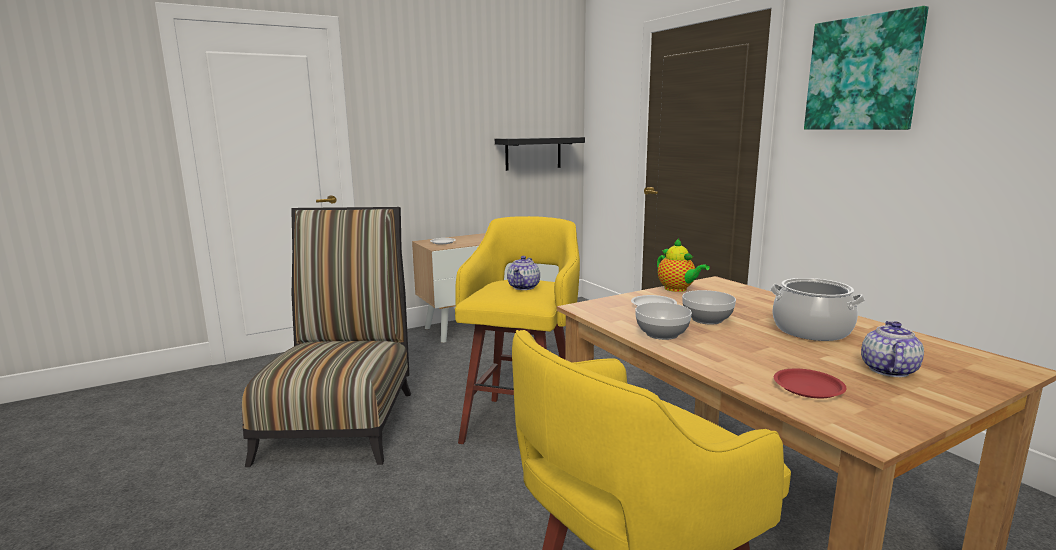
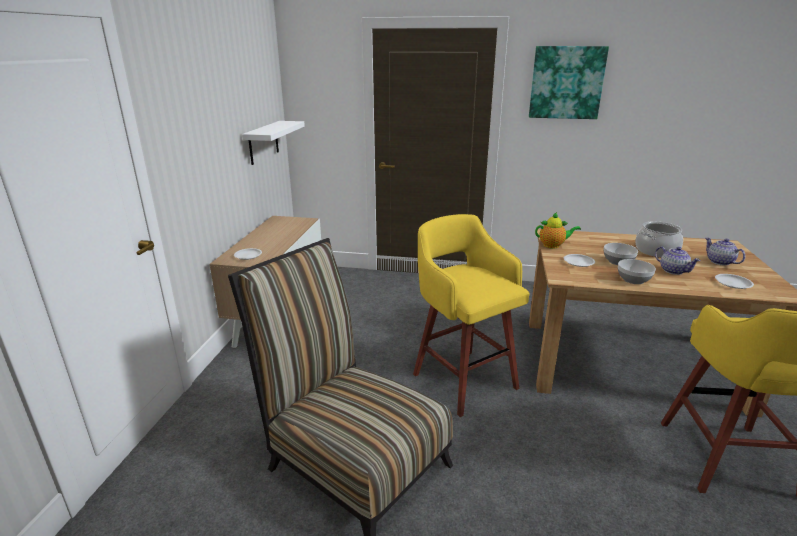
camera: 50 degrees left, 10 degrees up
(524, 287) = (477, 277): teapot -> teapot (673, 270)
(533, 153) = (263, 142): black shelf -> white shelf
(808, 388) = (733, 283): red plate -> white plate

